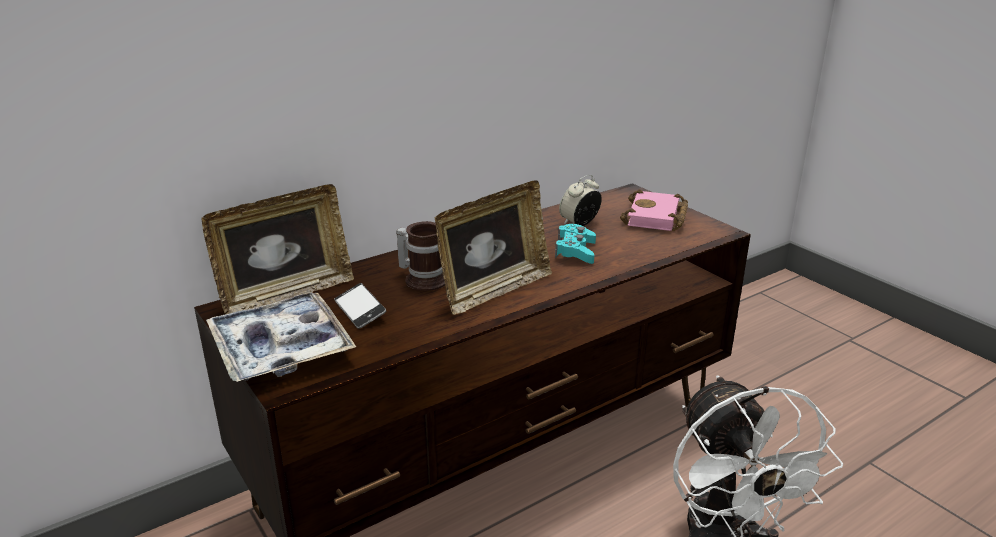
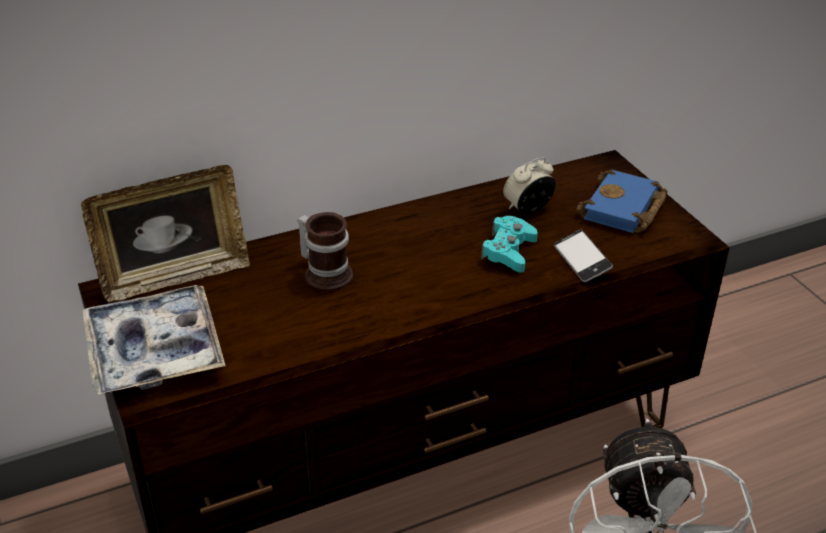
camera: 10 degrees right, 10 degrees up
(360, 311) = (246, 310): phone -> phone (581, 260)
(493, 290) = (398, 299): picture frame -> none
(656, 218) = (623, 210): pink book -> blue book

